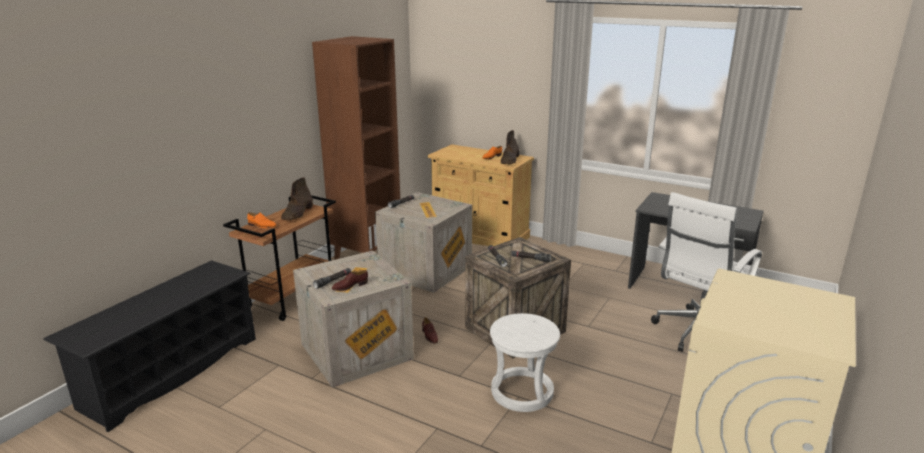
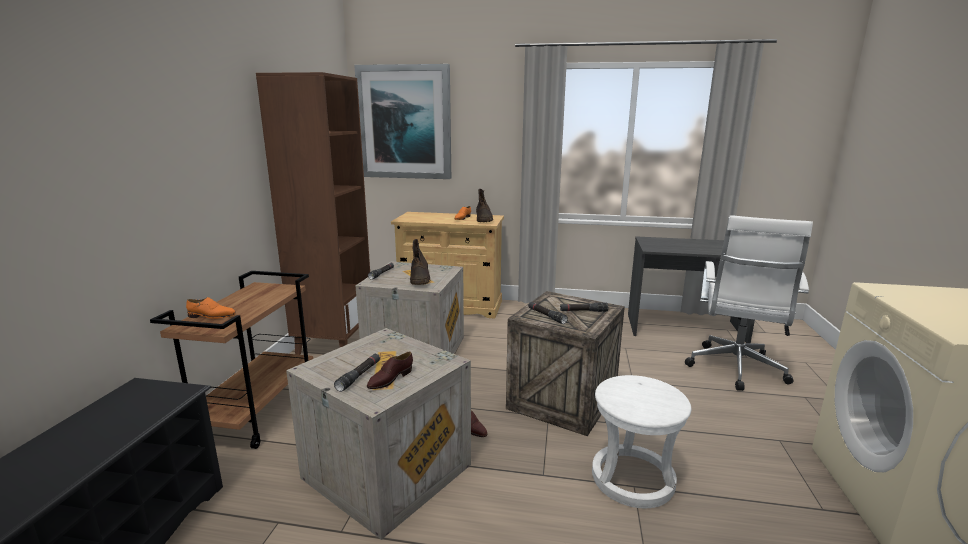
camera: 20 degrees left, 5 degrees down
(297, 213) = (259, 296): brown boot -> brown boot (420, 278)
(453, 63) = (405, 122): none -> picture

